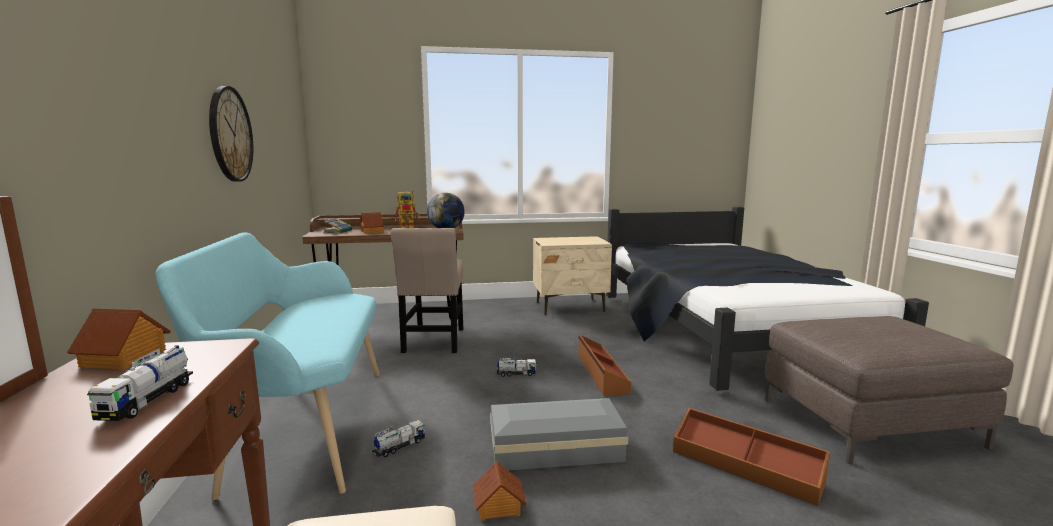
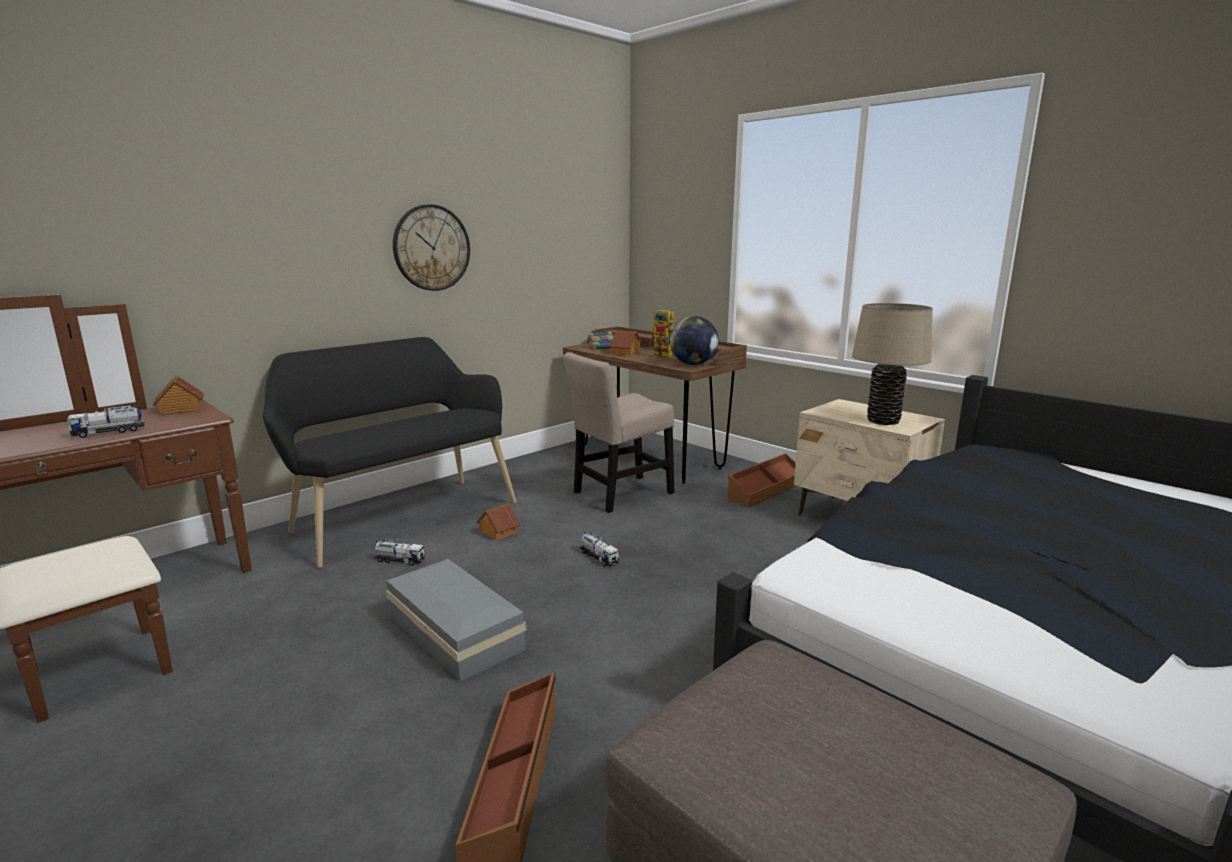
camera: 55 degrees right, 5 degrees up
(301, 427) = (400, 515): turquoise bench -> black bench
(498, 506) = (335, 636): toy house -> toy house (498, 532)
(584, 241) = (883, 421): none -> beige table lamp
(600, 373) = (667, 604): brown storage box -> brown storage box (766, 490)

